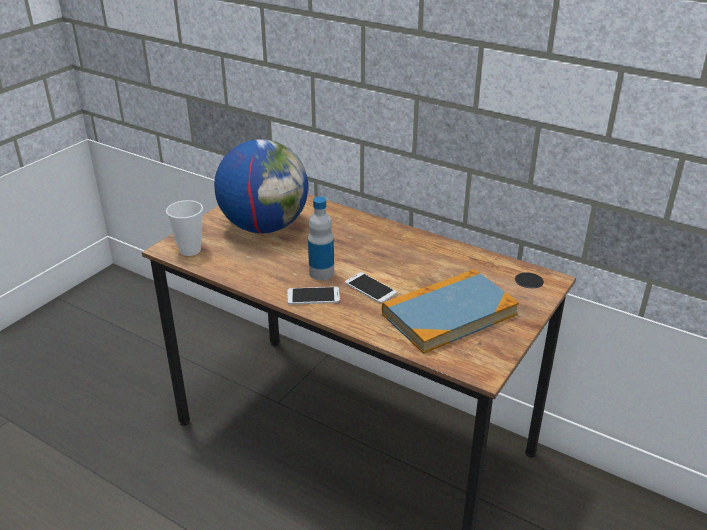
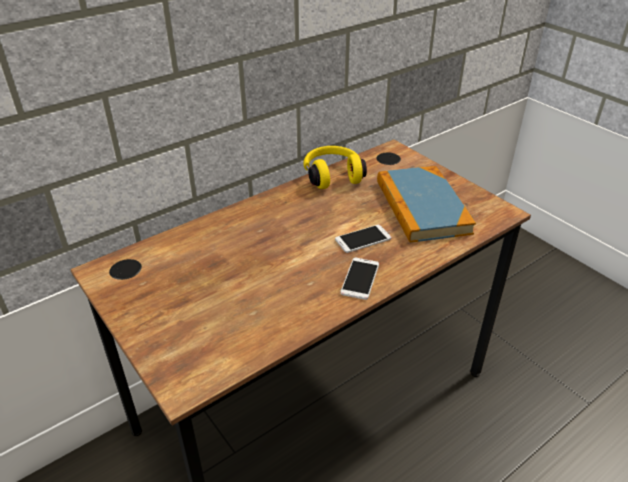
camera: 70 degrees left, 5 degrees up
(190, 250) = (203, 365): cup -> none
(264, 226) = (193, 287): globe -> none
(321, 273) = (319, 264): bottle -> none
(463, 253) = (332, 175): none -> yellow headphones

